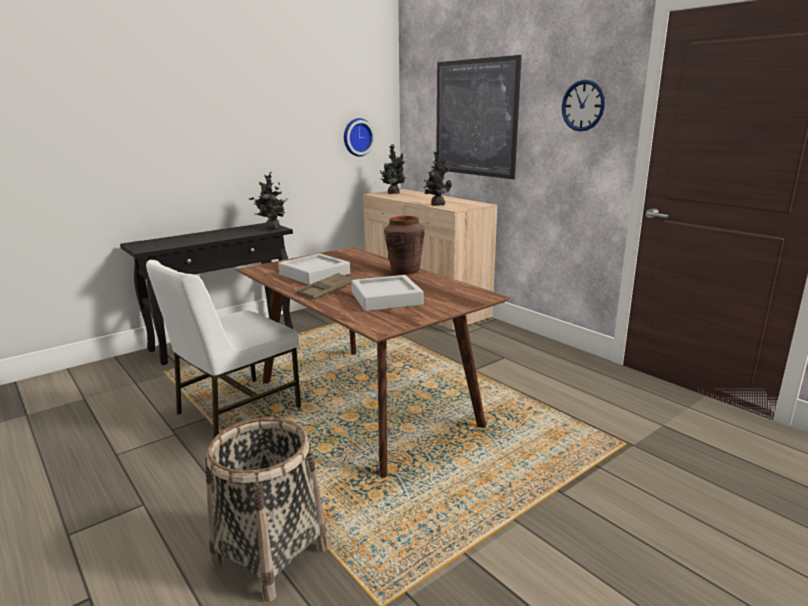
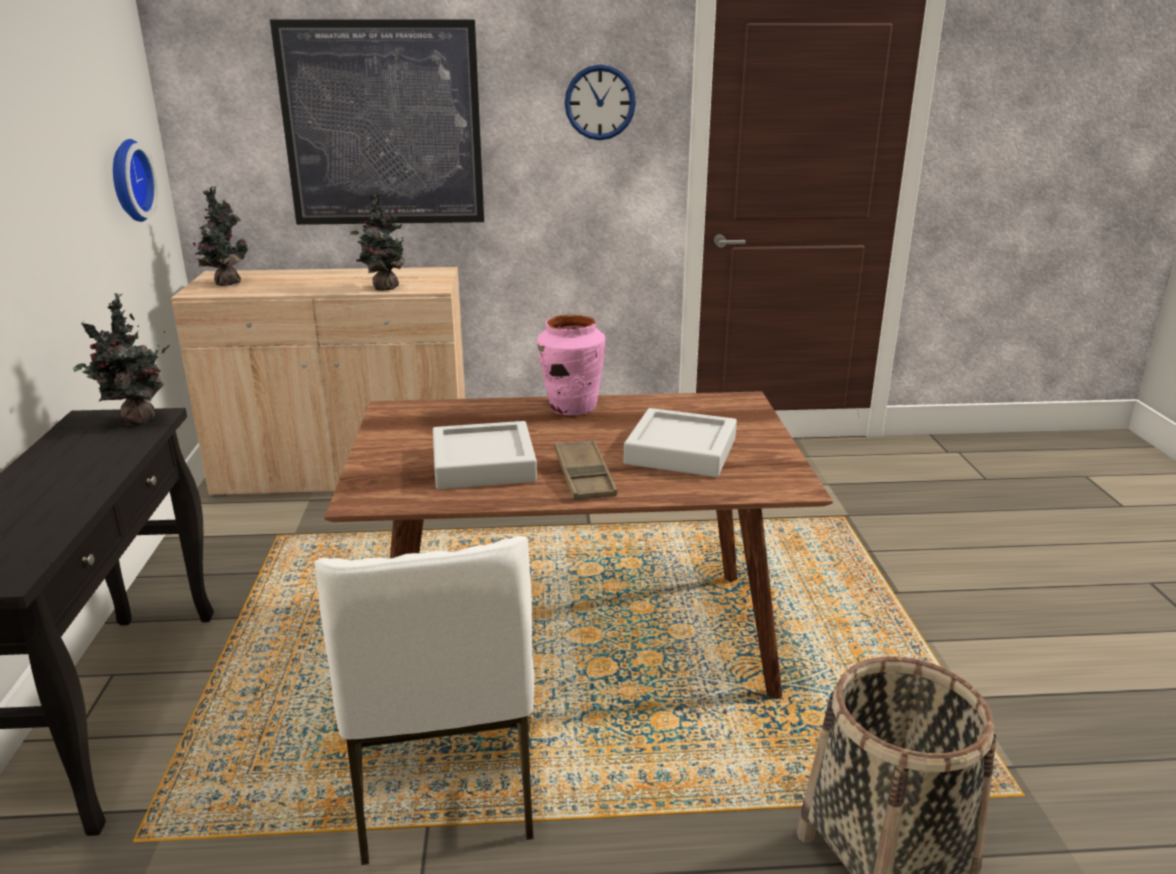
camera: 55 degrees left, 5 degrees up
(404, 271) = (572, 407): brown vase -> pink vase

